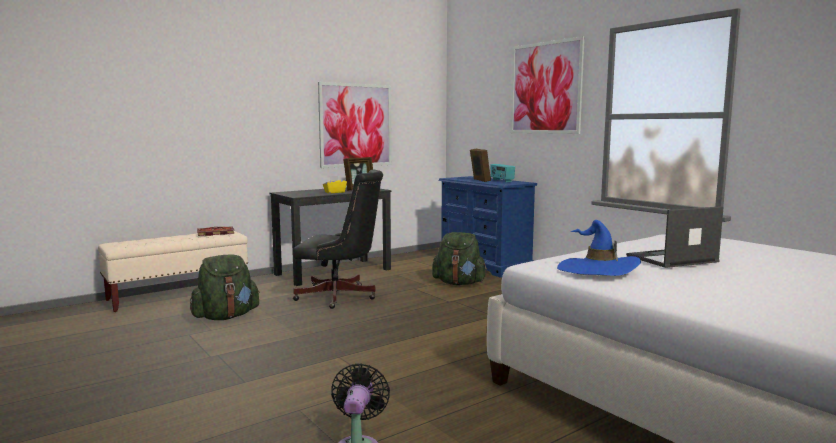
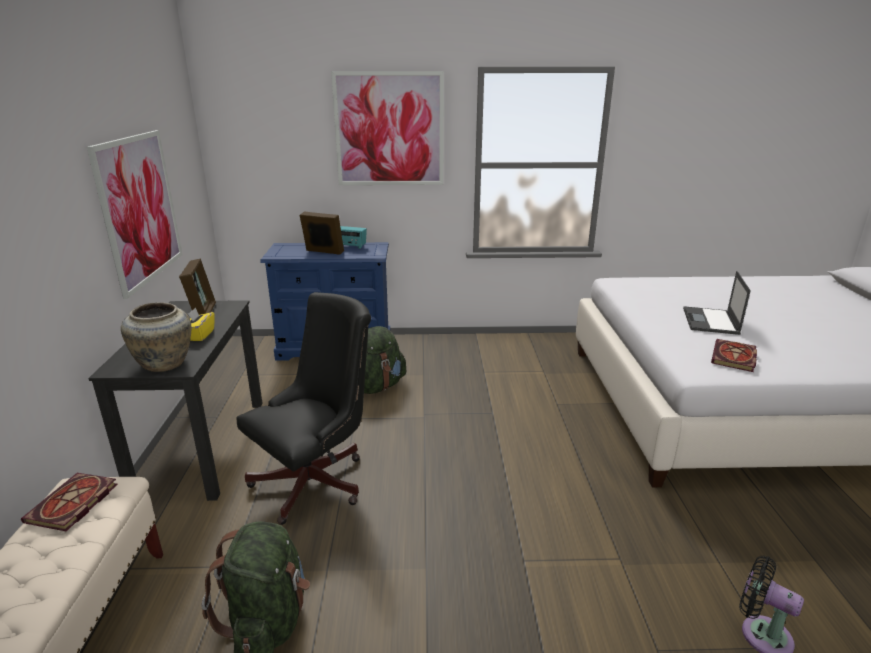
camera: 55 degrees left, 15 degrees up
(297, 194) = (164, 364): none -> beige vase
(597, 270) = (734, 358): blue hat -> book

